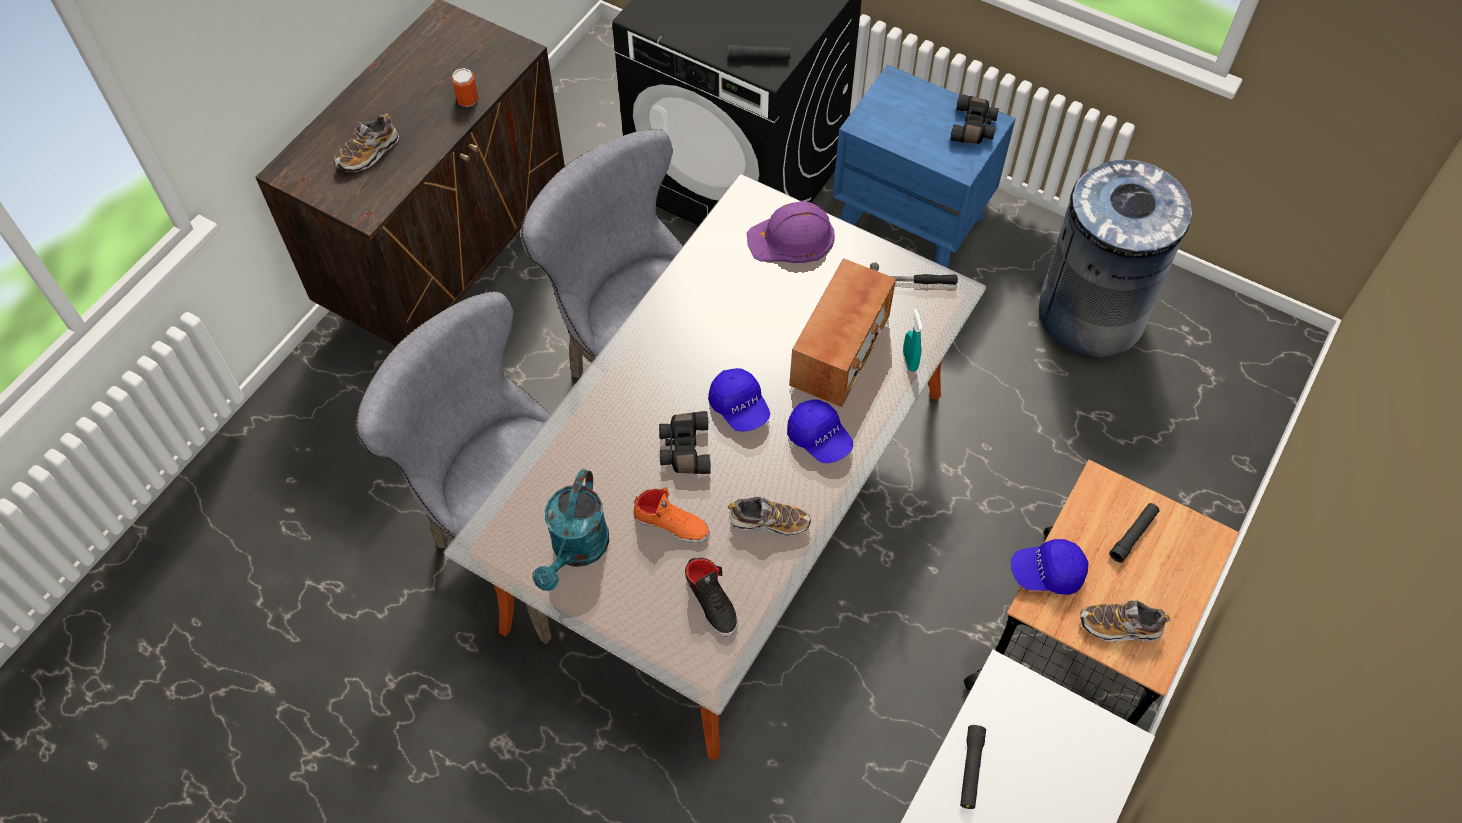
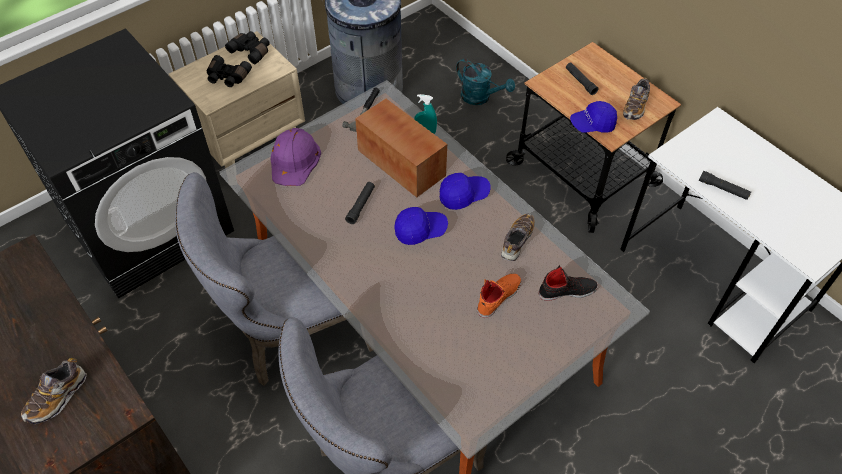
camera: 70 degrees left, 5 degrees down
(368, 153) = (57, 397): shoe -> shoe turned 60 degrees clockwise
(467, 99) = (50, 304): can -> none
(576, 551) = (500, 362): turquoise watering can -> turquoise watering can (480, 97)
(684, 449) = (440, 272): black binoculars -> black binoculars (227, 77)
(759, 57) = (155, 102): black flashlight -> black flashlight (361, 205)
(911, 222) = (251, 146): blue nightstand -> beige nightstand
(1047, 573) = (592, 125): blue cap -> blue cap turned 60 degrees clockwise

